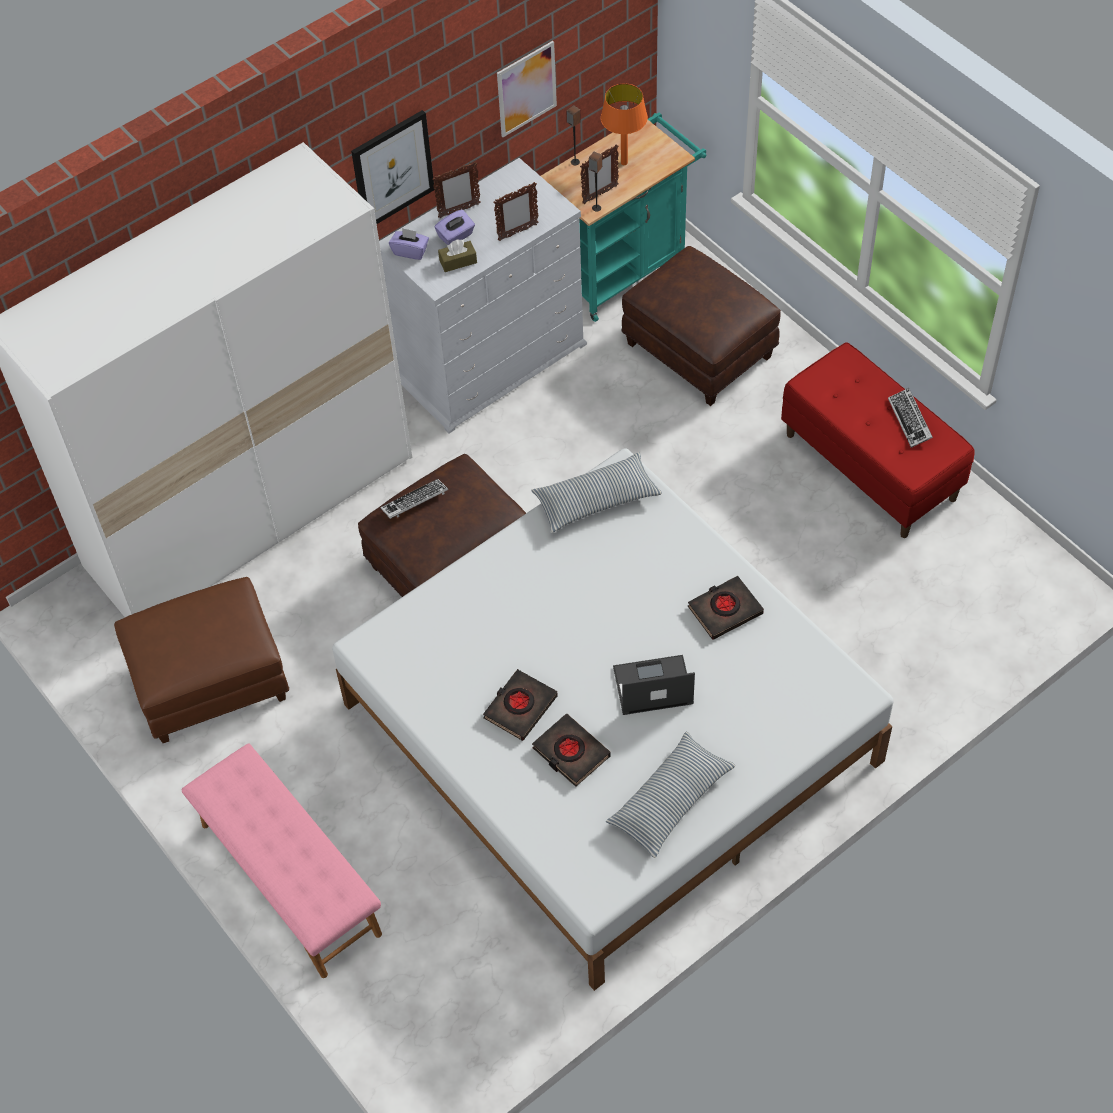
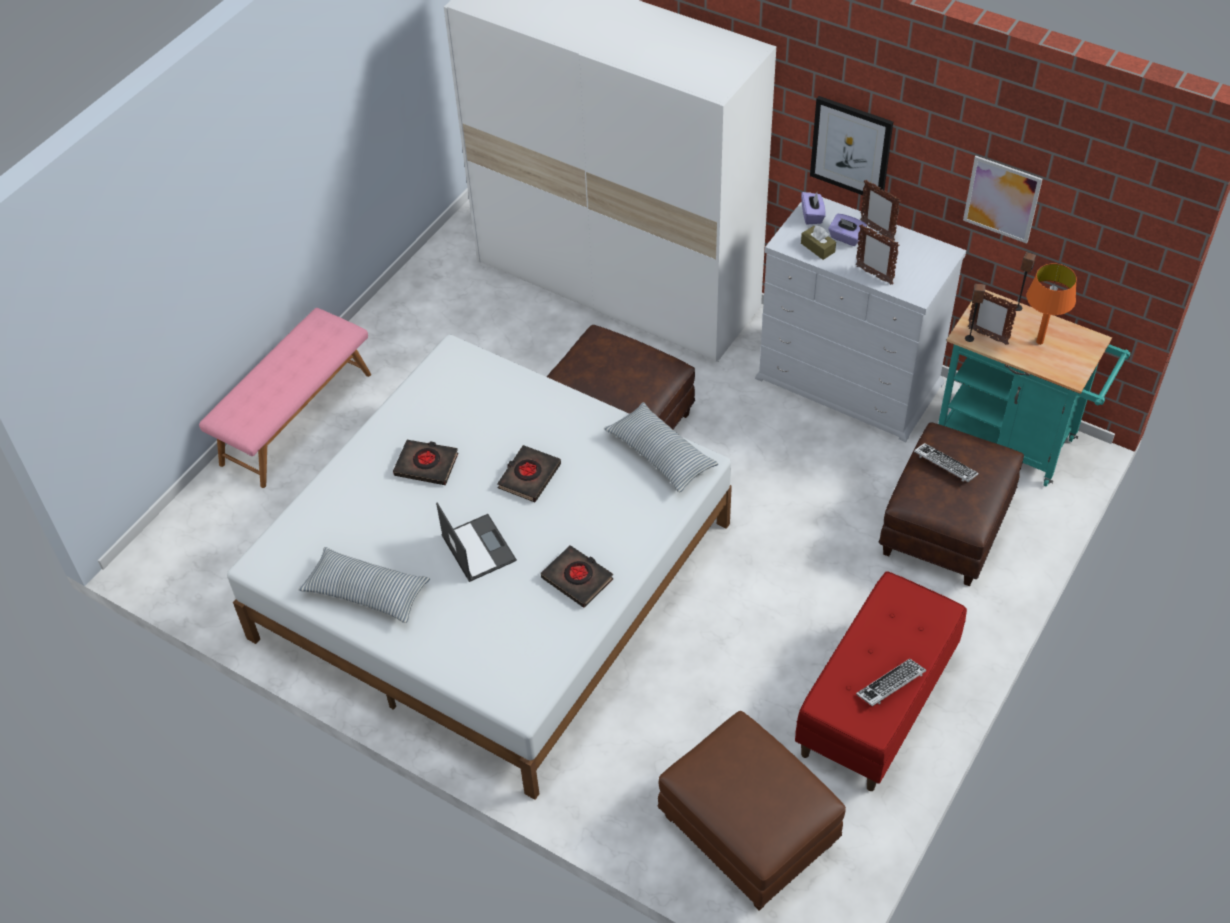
camera: 70 degrees right, 5 degrees down
(209, 684) = (450, 316): brown ottoman -> brown ottoman (746, 831)
(415, 502) = (621, 347): keyboard -> keyboard (945, 466)
(571, 753) = (393, 511): black book -> black book (529, 476)

